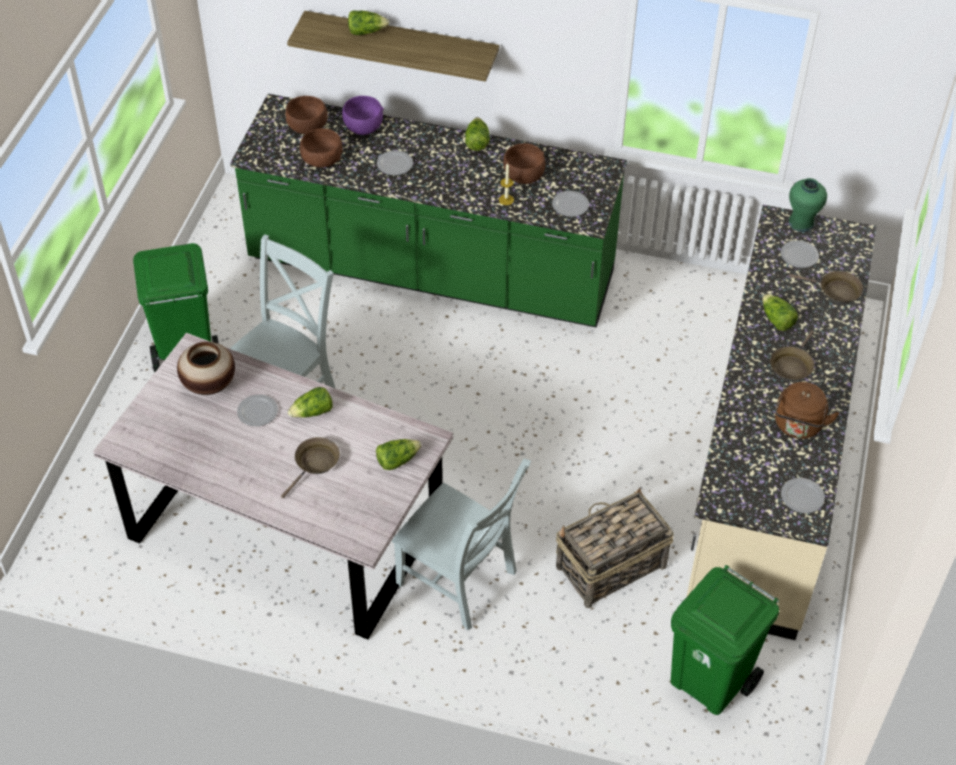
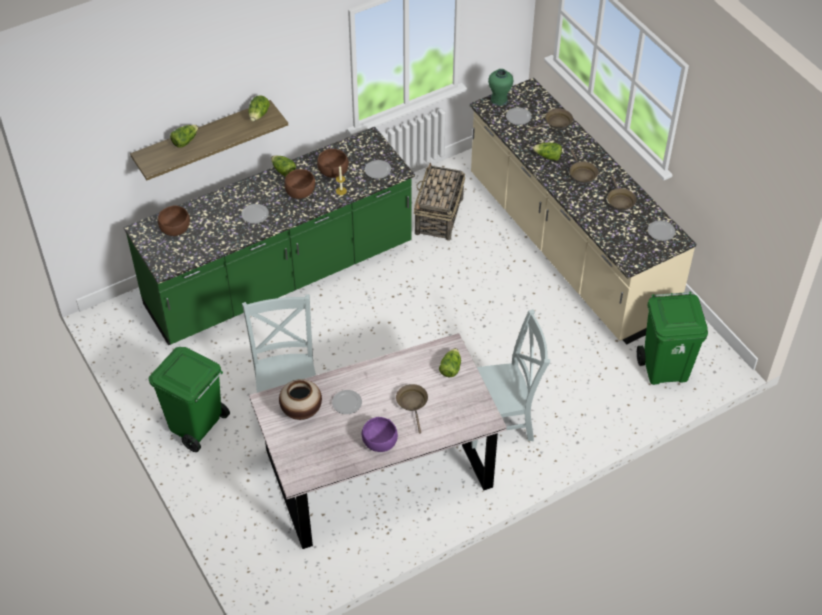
camera: 45 degrees left, 0 degrees up
(312, 412) = (376, 380): lettuce -> lettuce (259, 115)
(321, 160) = (210, 242): brown bowl -> brown bowl (300, 192)
(363, 127) = (209, 207): purple bowl -> purple bowl (380, 442)
(609, 567) = (559, 355): basket -> basket (438, 217)
(798, 426) = (620, 200): brown kettle -> brown frying pan

